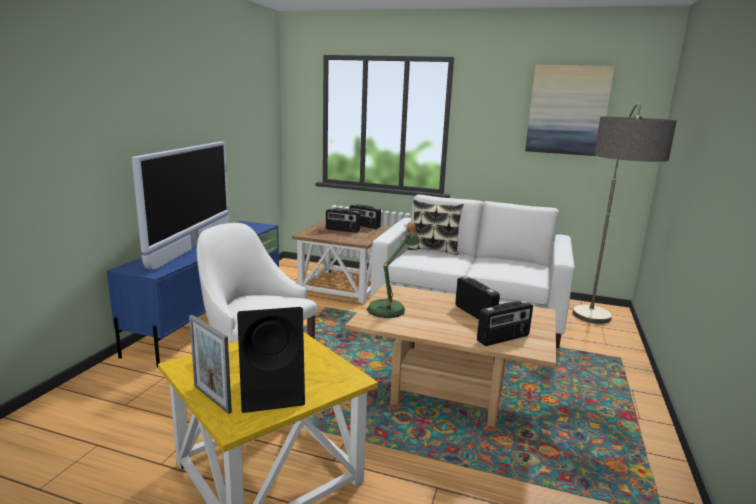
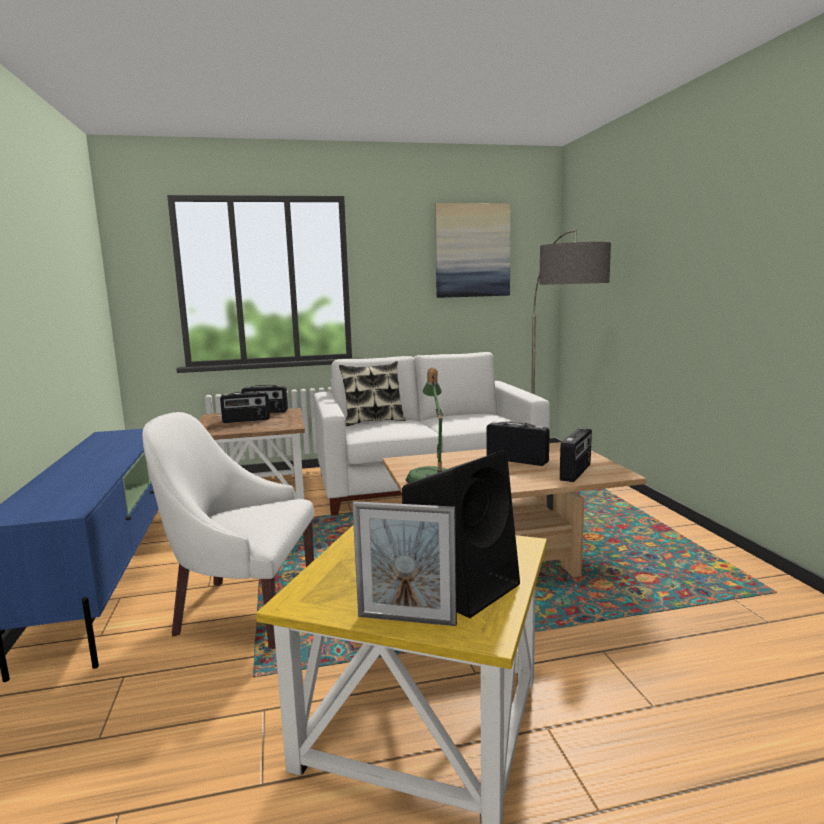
camera: 30 degrees left, 5 degrees down
(192, 247) = (75, 472): television -> none

